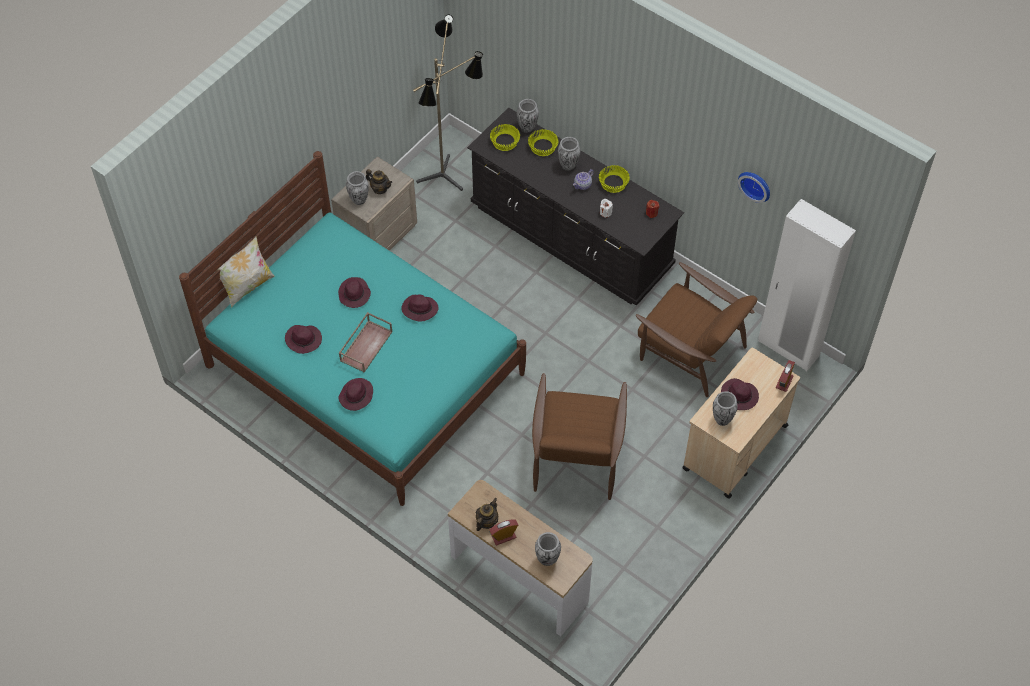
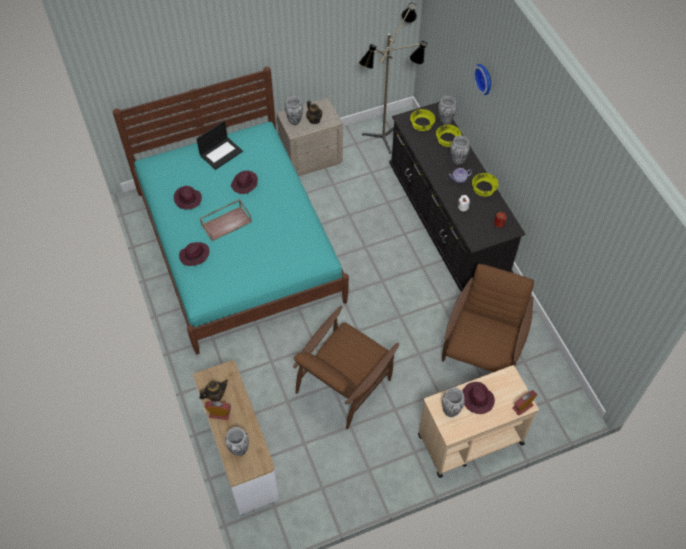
camera: 30 degrees right, 0 degrees up
(247, 286) = (179, 146): pillow -> none
(303, 272) = (221, 153): none -> laptop
(419, 309) = (281, 215): purple hat -> none
(690, 350) = (483, 346): brown armchair -> brown armchair turned 135 degrees counterclockwise
(756, 185) = (578, 231): wall clock -> wall clock (485, 78)
(788, 349) = (562, 383): white wardrobe -> none

